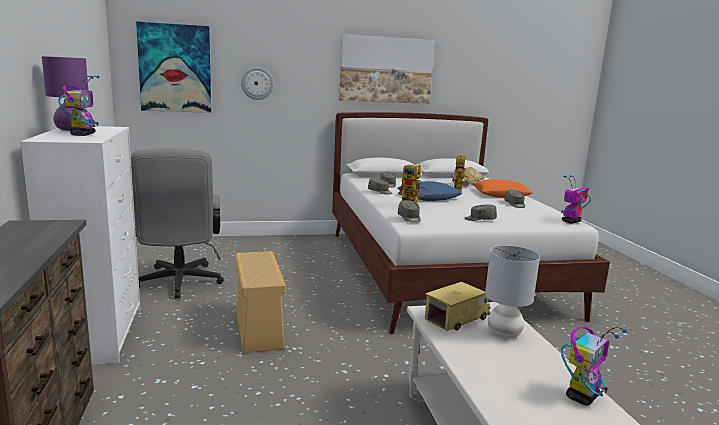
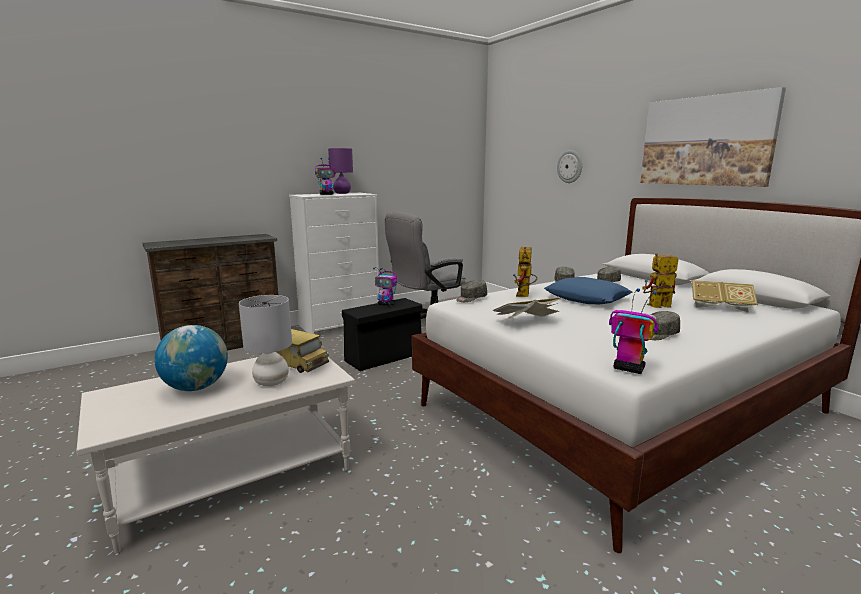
camera: 70 degrees right, 0 degrees up
(175, 68) = (517, 156): picture -> none
(258, 328) = (385, 357): beige storage box -> black storage box
(480, 219) = (526, 322): grey cap -> book
(501, 194) = (708, 326): orange pillow -> none
(509, 372) = (196, 387): none -> globe
(582, 396) = (151, 417): toy robot -> toy robot (386, 304)

